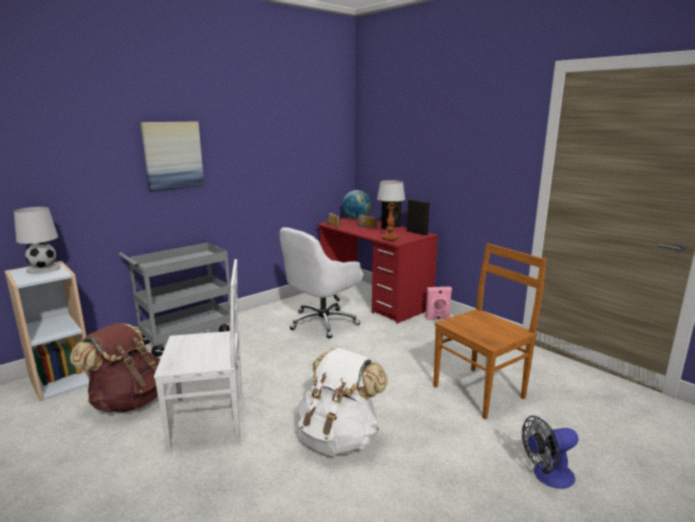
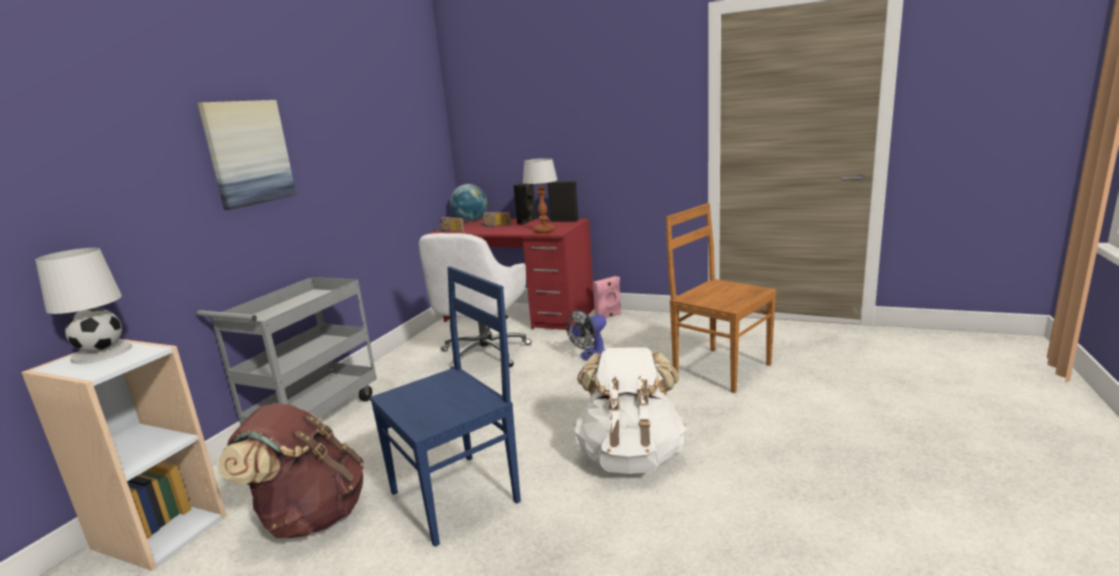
camera: 25 degrees left, 0 degrees up
(210, 420) = (458, 495): white chair -> blue chair
(480, 391) = (719, 368): brown chair -> brown chair turned 75 degrees counterclockwise
(547, 476) = (847, 417): fan -> fan (591, 357)

